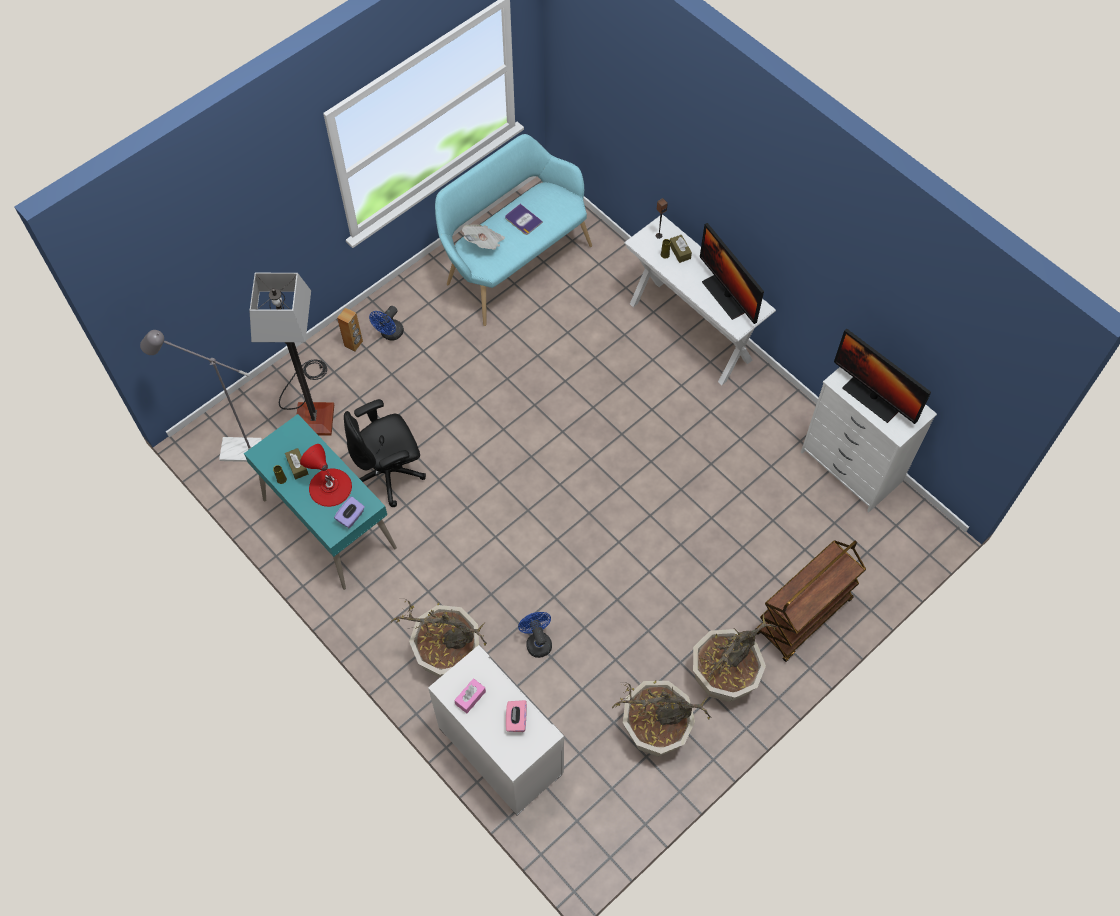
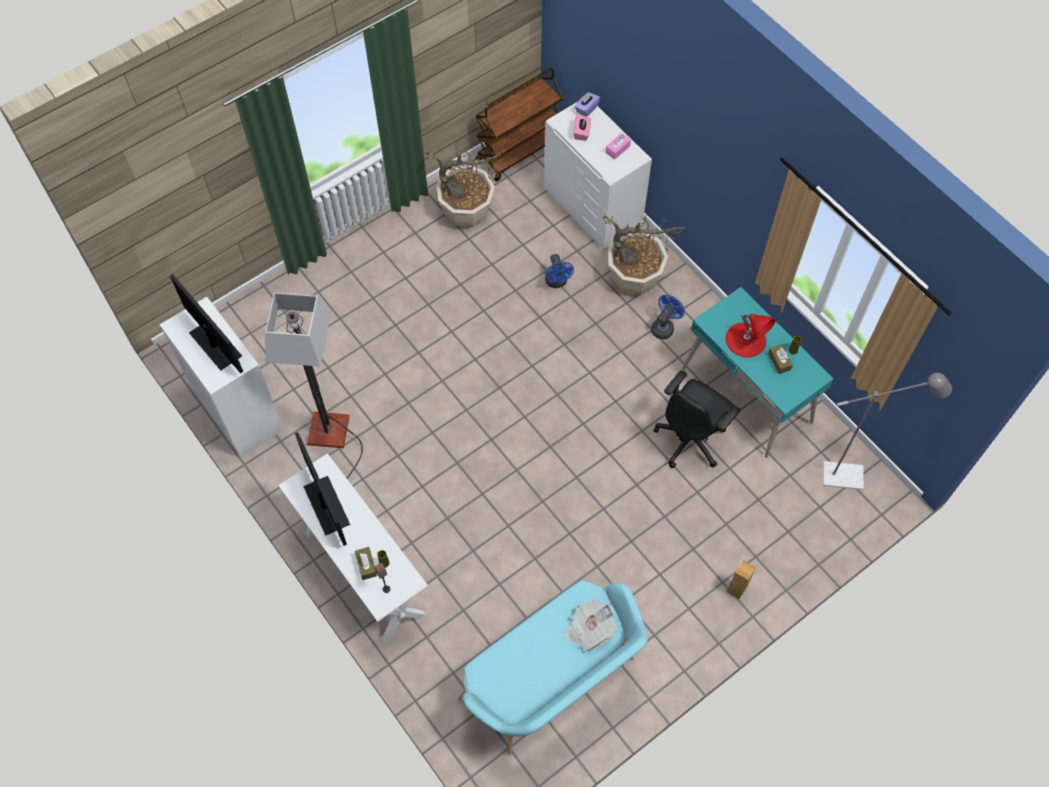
camera: 175 degrees left, 0 degrees up
(312, 408) = (775, 515): floor lamp -> floor lamp (330, 443)
(351, 517) = (724, 311): purple tissue box -> purple tissue box (586, 109)
(389, 474) = (691, 439): black office chair -> black office chair turned 150 degrees clockwise
(390, 334) = (697, 597): blue fan -> blue fan (664, 326)
(523, 220) = (541, 659): book -> none
(723, 678) = (403, 244): potted plant -> none
(803, 617) = (324, 284): brown cart -> brown cart (519, 150)

